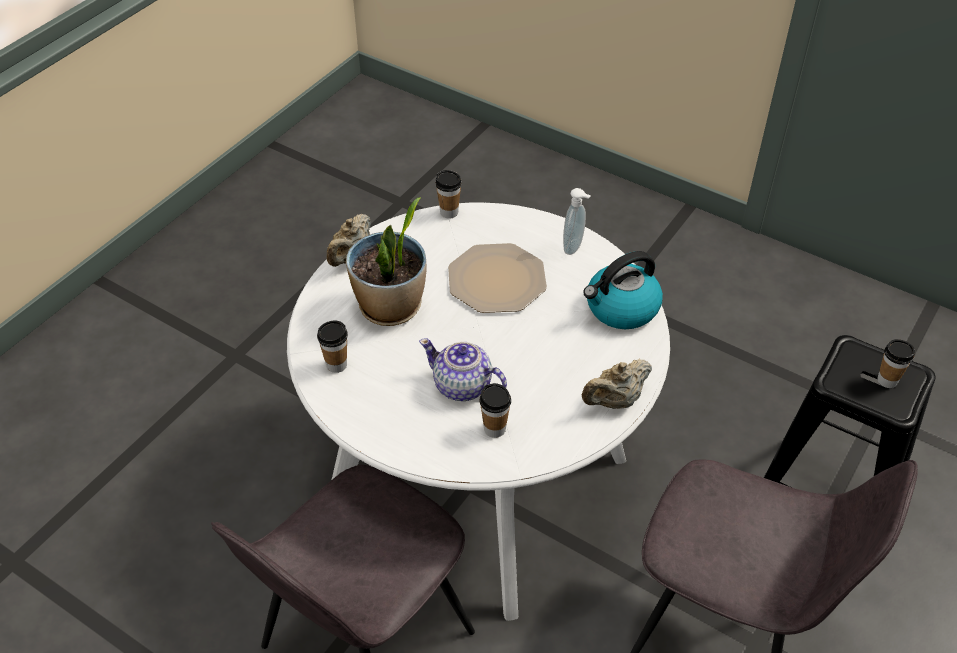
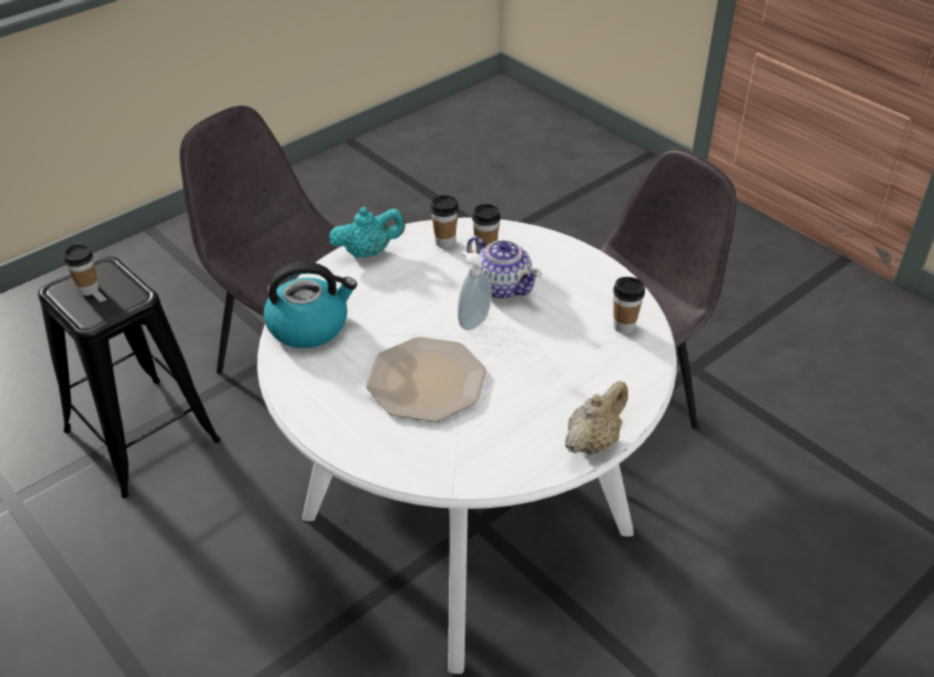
camera: 165 degrees left, 5 degrees down
(391, 307) = (556, 373): potted plant -> none
(449, 212) = (450, 483): cup -> cup (445, 242)
(574, 247) = (316, 402): soap dispenser -> soap dispenser (472, 321)
(615, 401) = (368, 252): beige teapot -> turquoise teapot

